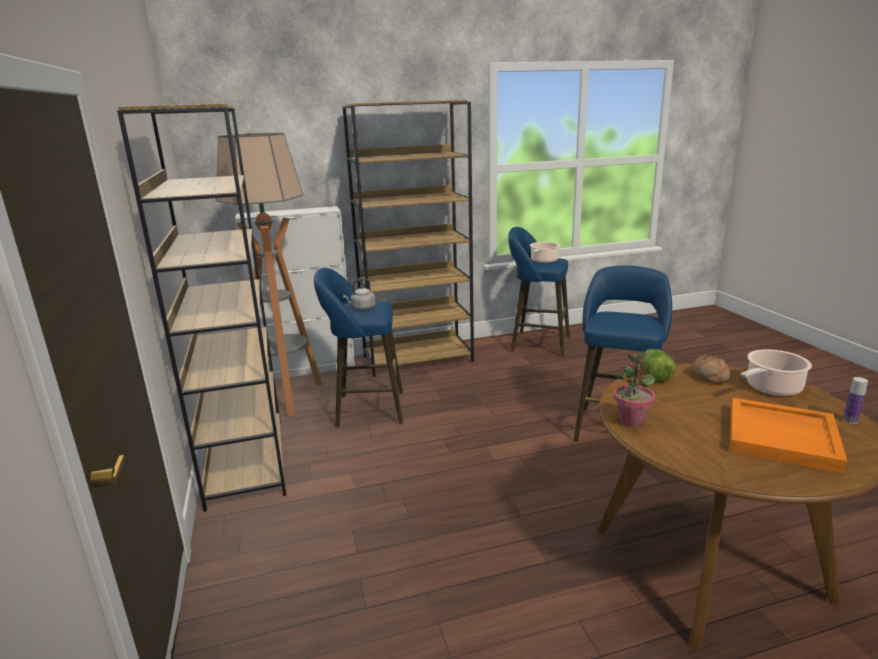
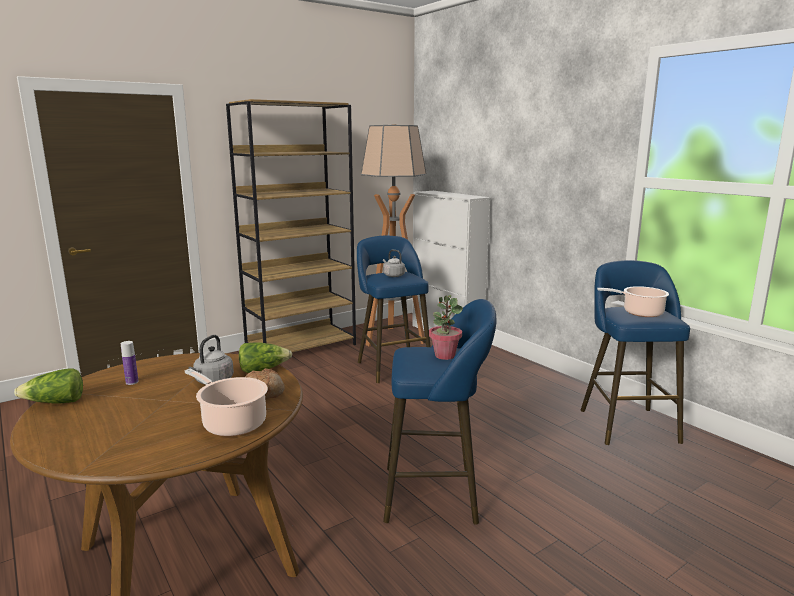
camera: 70 degrees right, 5 degrees down
(418, 358) = (509, 368): brown bookcase -> none
(631, 421) = (166, 362): potted plant -> potted plant (444, 355)
(684, 396) = (213, 381): none -> grey kettle
(755, 477) = (55, 403): none -> lettuce
(782, 437) = (117, 419): orange tray -> none
(850, 420) = (142, 459): bottle -> bottle (132, 382)

